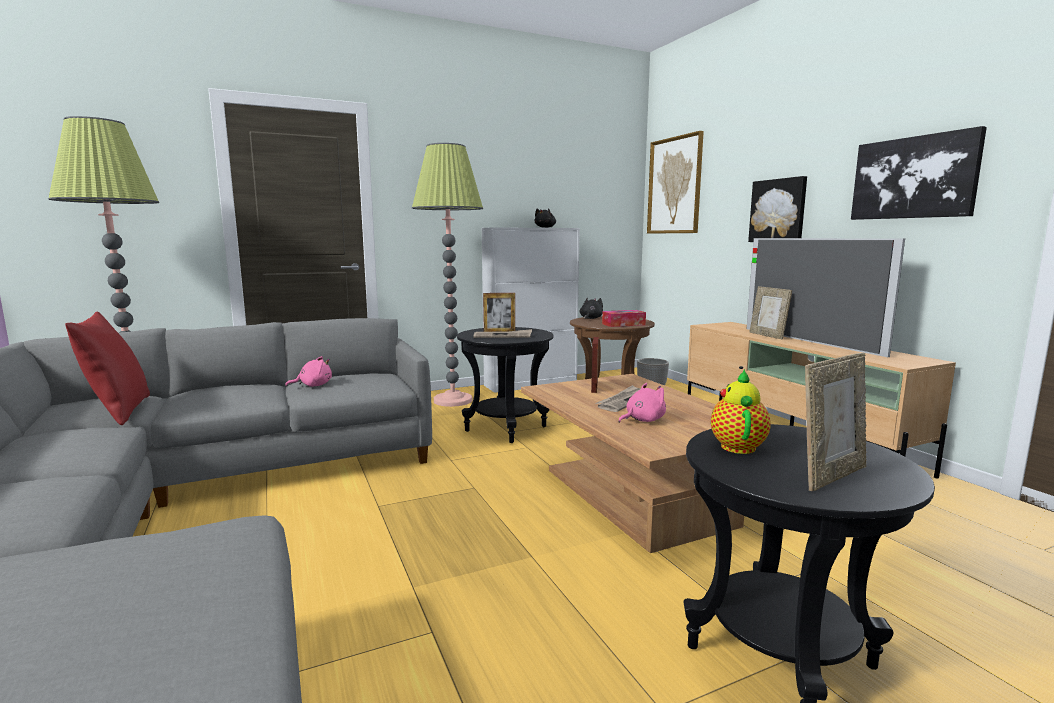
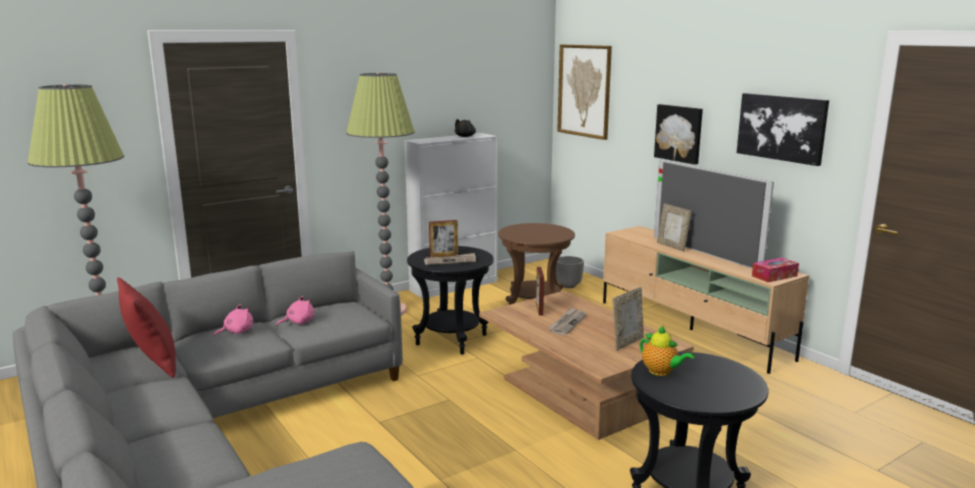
camera: 10 degrees left, 5 degrees up
(590, 318) = (515, 228): black plush toy -> none
(623, 324) = (548, 237): tissue box -> tissue box (774, 276)
(642, 420) = (587, 342): pink plush toy -> pink plush toy (237, 332)
(737, 445) = (661, 372): teapot -> teapot turned 135 degrees clockwise
(831, 475) = (715, 390): picture frame -> picture frame (627, 343)

